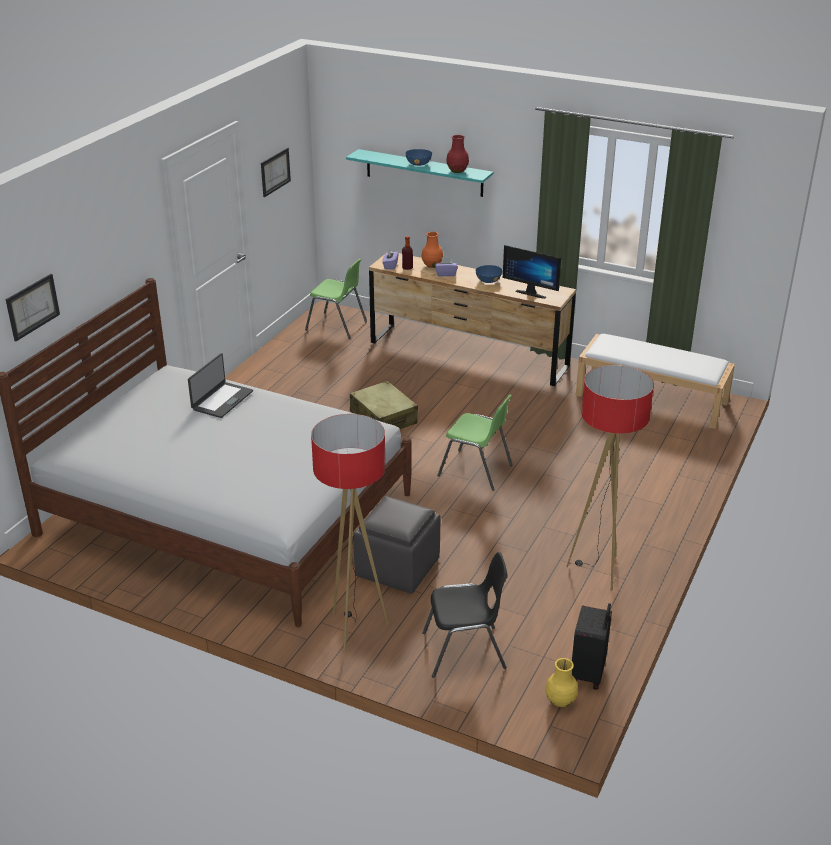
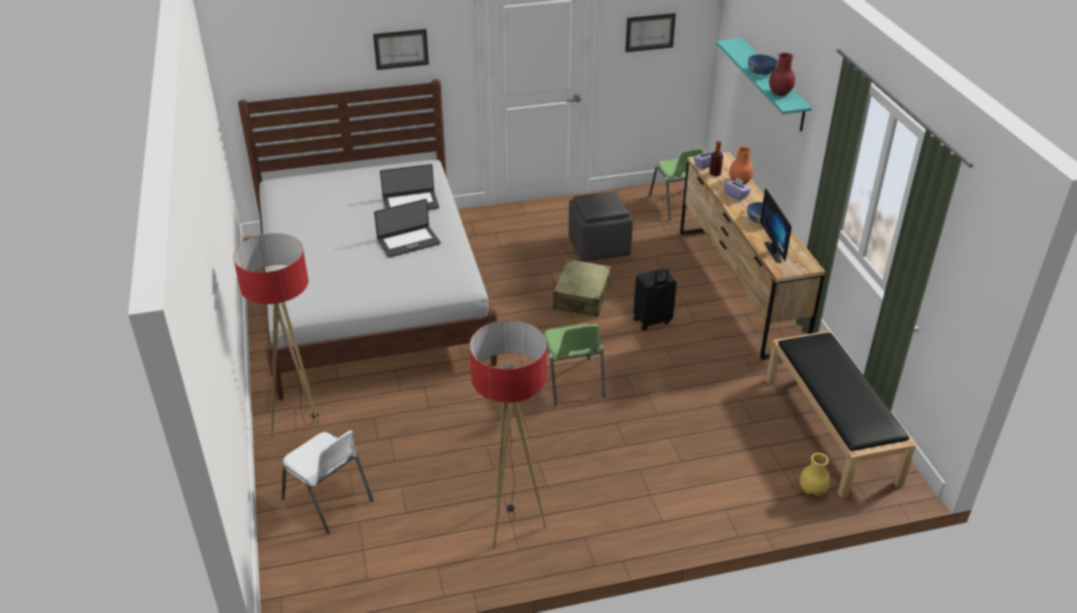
camera: 50 degrees right, 5 degrees up
(32, 307) = (290, 60): picture -> picture (401, 49)
(279, 424) = (408, 241): none -> laptop
(397, 567) = (395, 409): grey ottoman -> grey ottoman (599, 246)
(465, 651) = (329, 500): black chair -> white chair
(560, 701) = (315, 588): yellow vase -> yellow vase (812, 491)
(589, 673) = (366, 589): black suitcase -> black suitcase (652, 322)
(652, 399) = (831, 430): white bench -> black bench

